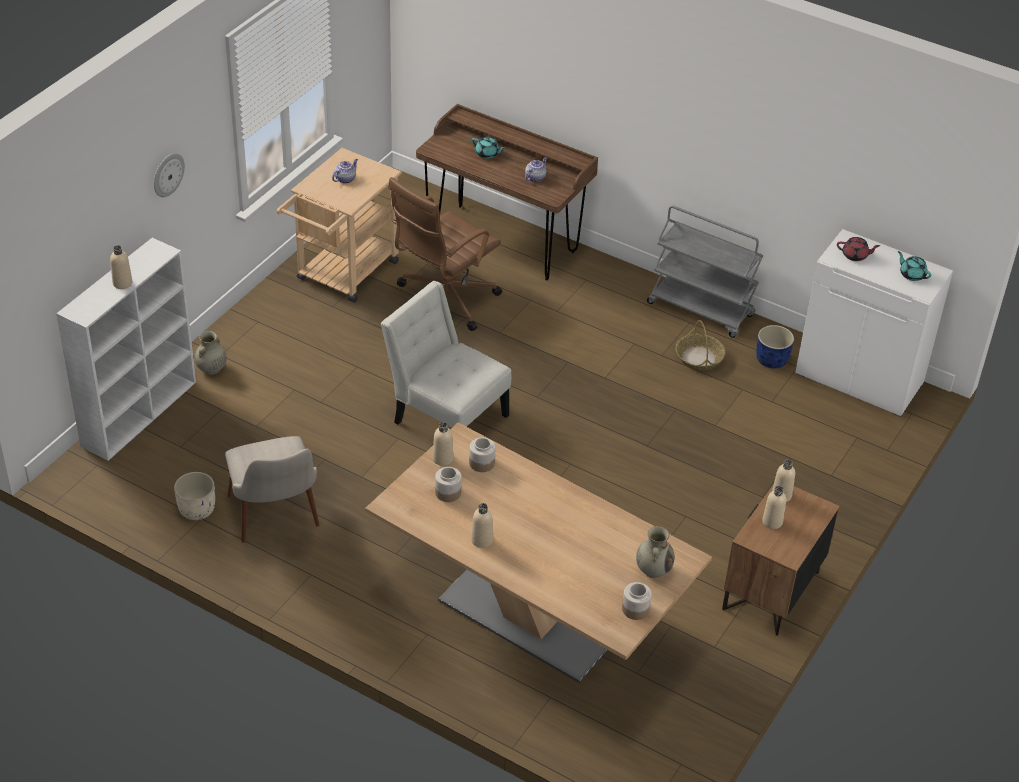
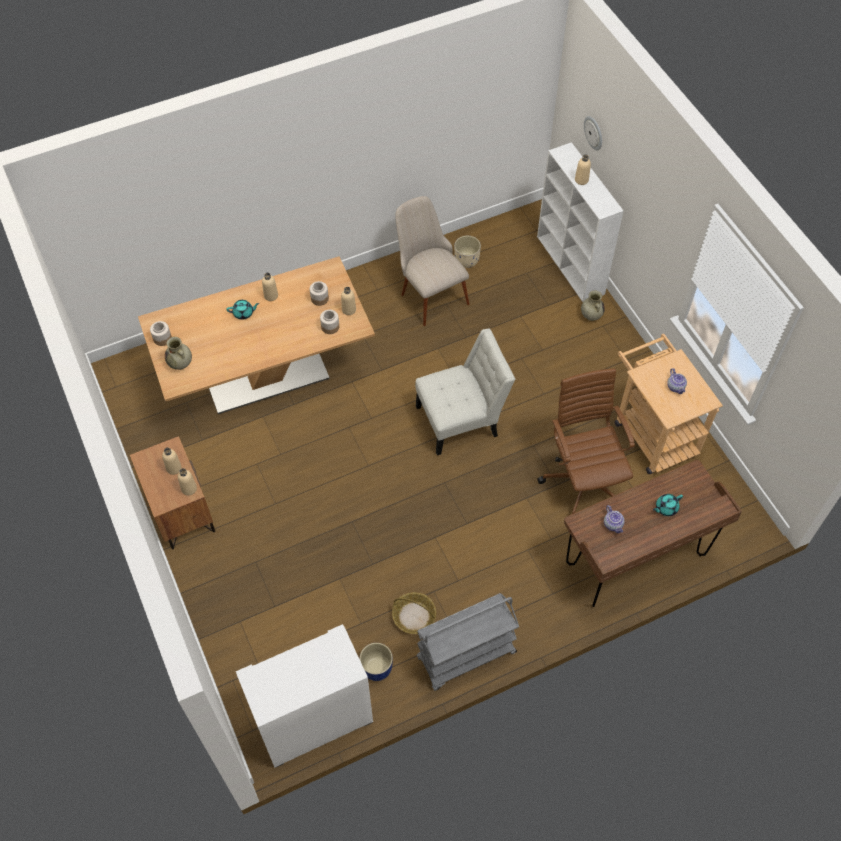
camera: 125 degrees right, 15 degrees up
(167, 174) = (650, 203): wall clock -> wall clock (594, 132)
(277, 522) = (429, 291): beige chair -> beige chair turned 45 degrees clockwise
(855, 255) = (328, 660): red teapot -> none
(912, 274) = (276, 687): turquoise teapot -> turquoise teapot (244, 313)

